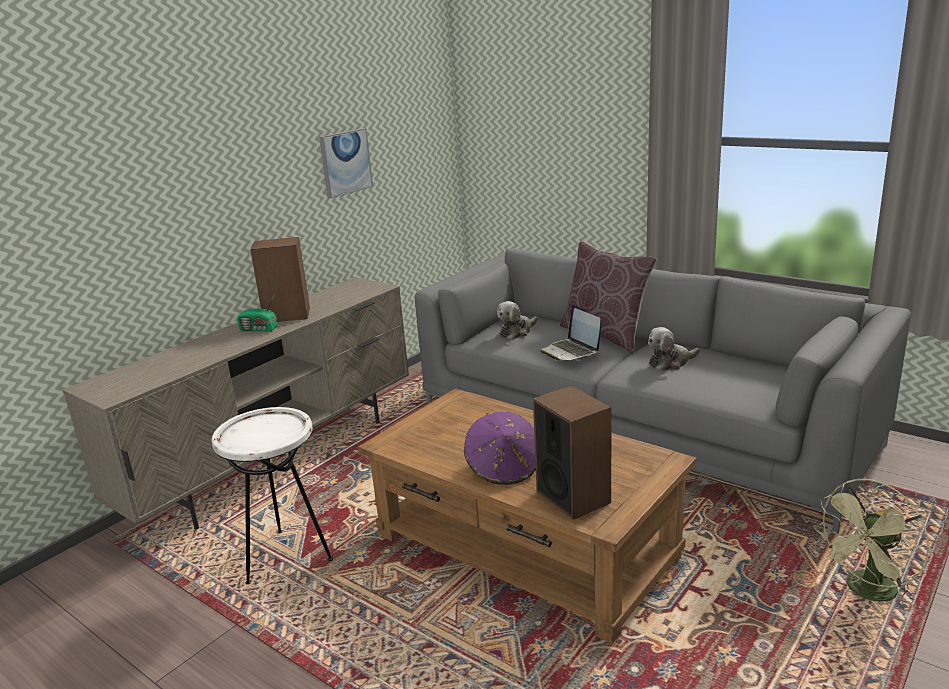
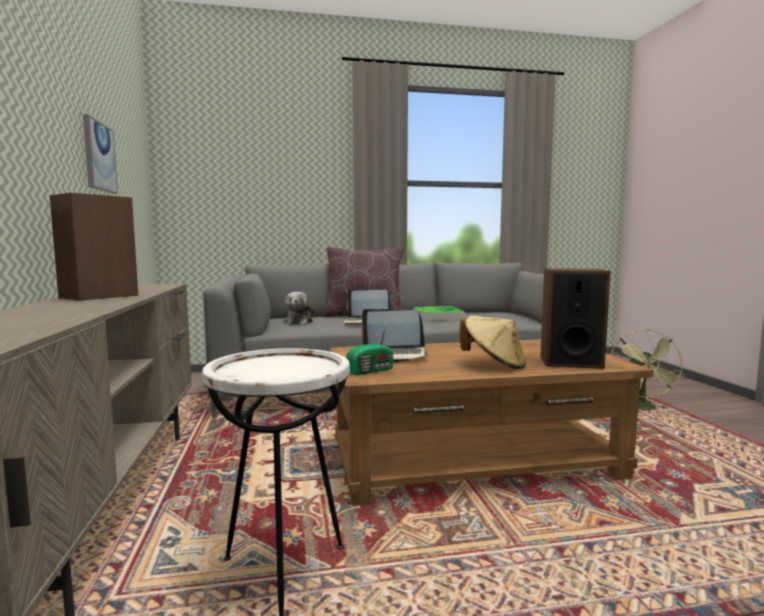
camera: 50 degrees left, 15 degrees down
(259, 329) = (88, 302): radio -> radio (372, 370)
(465, 422) = (393, 356): none -> laptop
(504, 468) = (494, 364): purple hat -> beige hat
(670, 362) = (438, 317): plush toy -> tray

